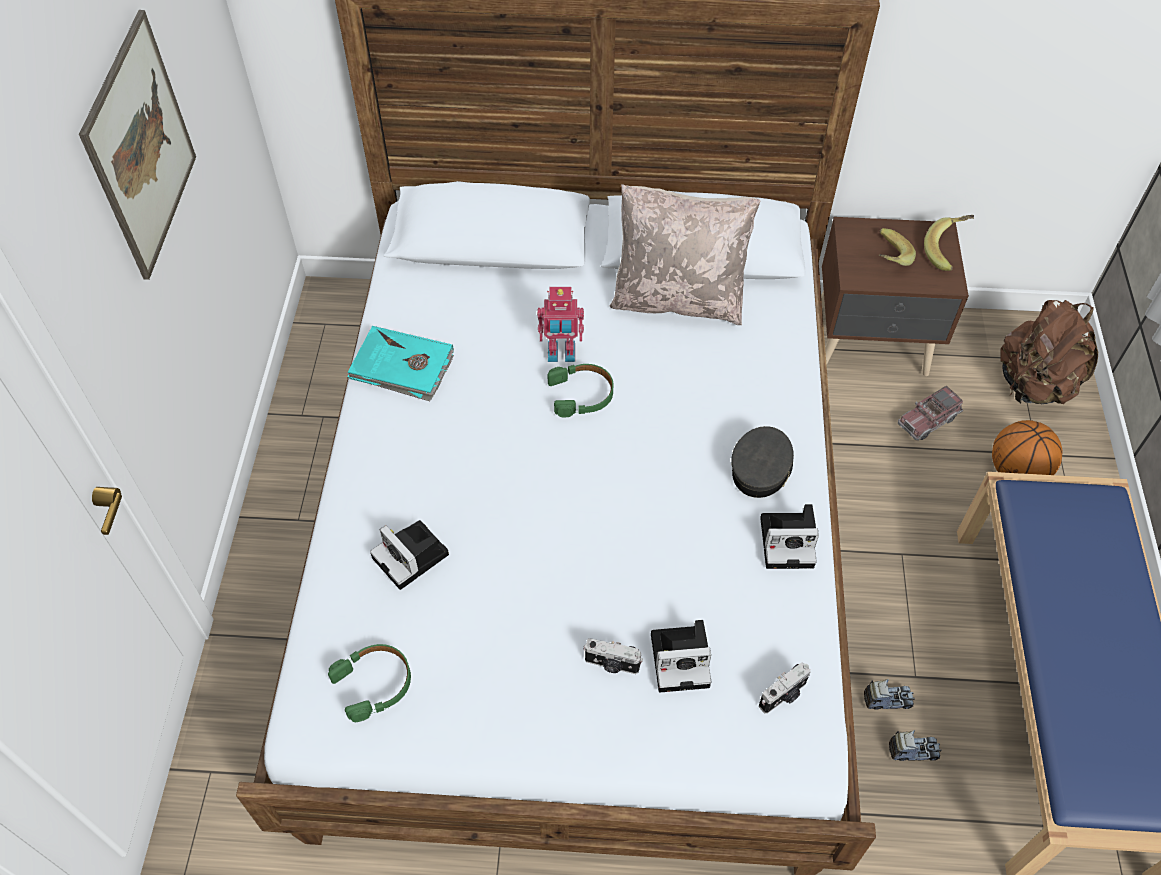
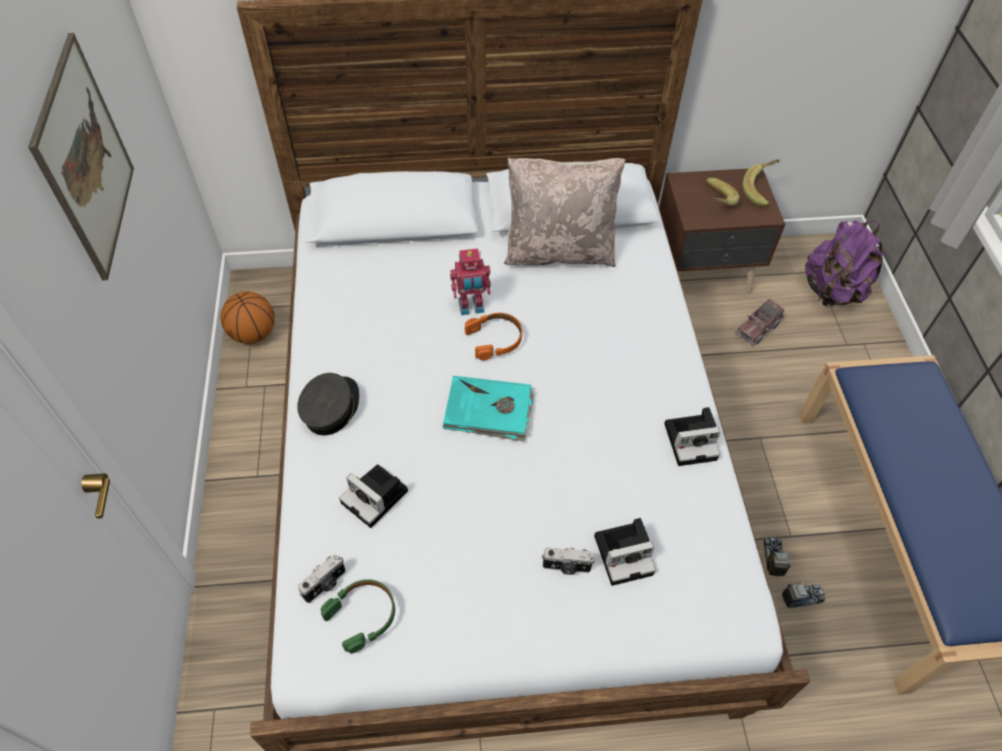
camera: 10 degrees left, 0 degrees up
(402, 367) = (337, 334): turquoise book -> turquoise book (488, 411)
(581, 394) = (495, 339): green headphones -> orange headphones
(761, 468) = (656, 382): grey cap -> grey cap (331, 408)
(783, 695) = (716, 572): camera -> camera (325, 585)
(887, 699) = (773, 558): toy truck -> toy truck turned 75 degrees counterclockwise
(1016, 472) = (834, 360): basketball -> basketball (254, 334)
(1033, 385) = (832, 291): brown backpack -> purple backpack

